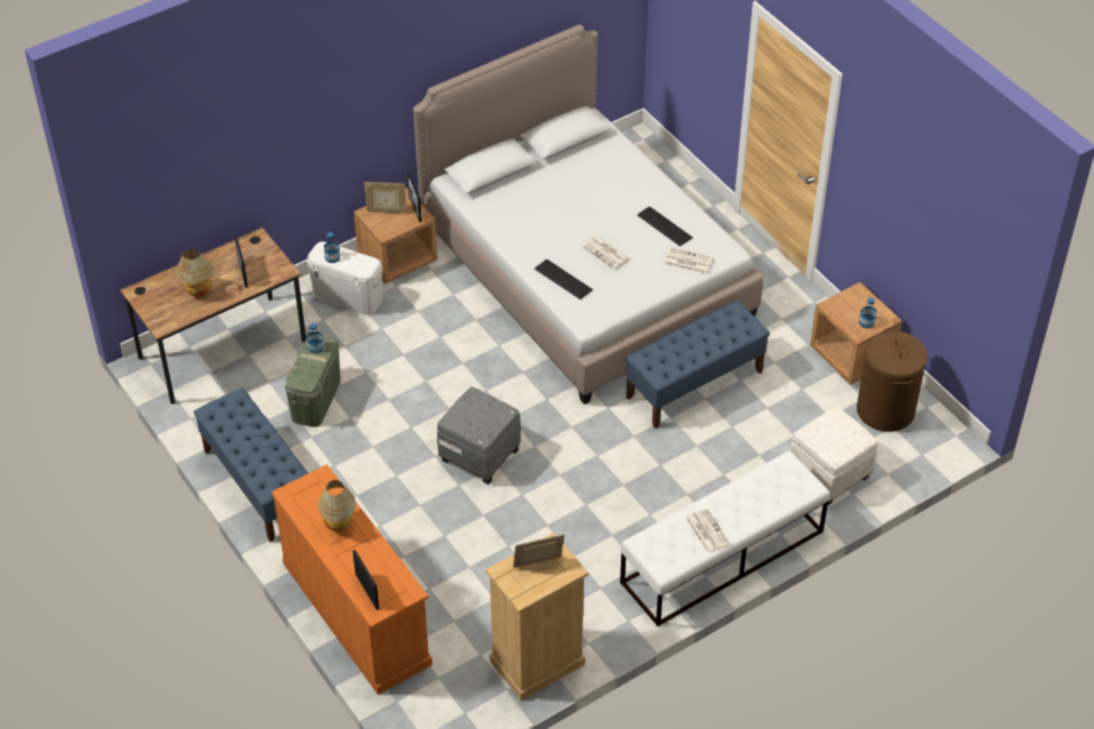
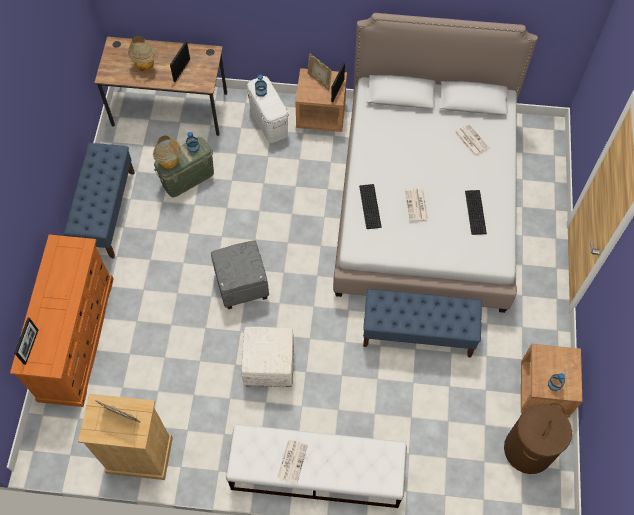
camera: 40 degrees right, 15 degrees up
(339, 525) = (61, 287): table lamp -> table lamp (170, 163)
(687, 261) = (464, 249): newspaper -> newspaper (470, 140)
(829, 474) = (443, 468): white ottoman -> white ottoman (270, 366)

